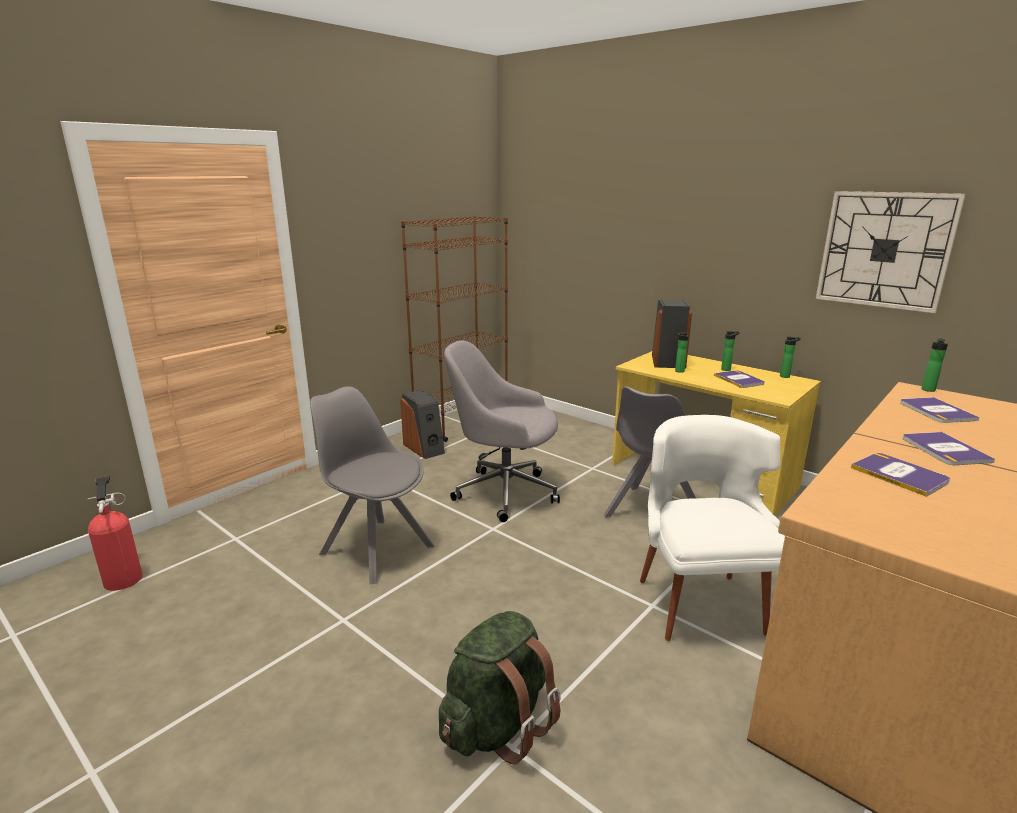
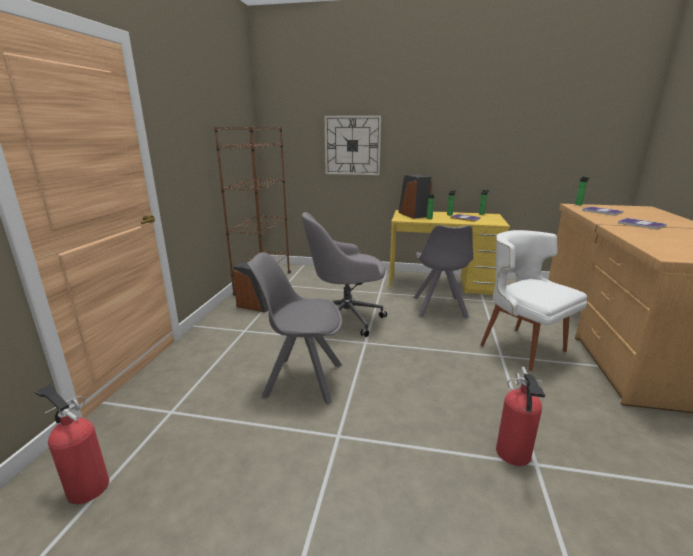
camera: 30 degrees left, 0 degrees up
(497, 725) = (513, 456): green backpack -> fire extinguisher
(884, 250) = (529, 135): wall clock -> wall clock (352, 145)
(899, 475) = (653, 236): book -> none

